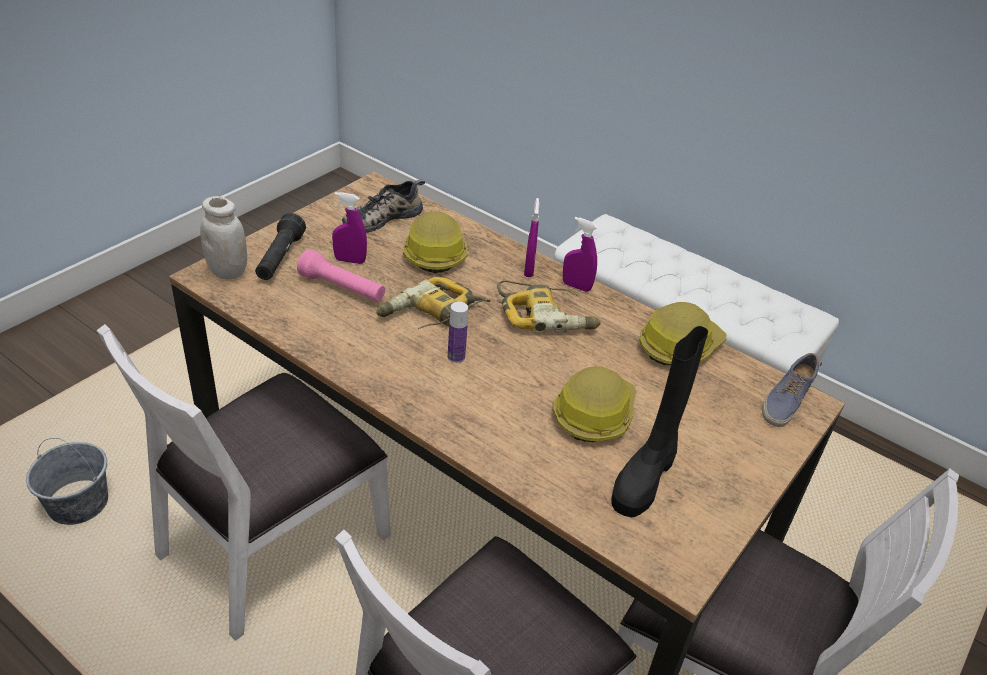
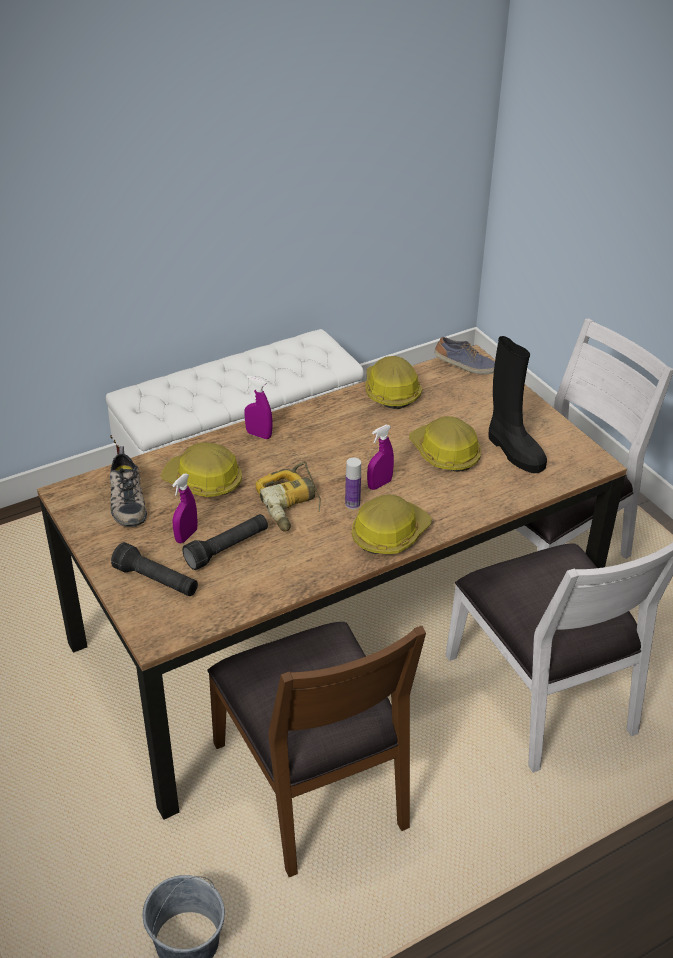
camera: 65 degrees left, 0 degrees up
(228, 271) = (158, 620): white jar -> none
(271, 544) = (313, 785): white chair -> brown chair
(342, 288) = (227, 549): pink flashlight -> black flashlight
(420, 395) = (389, 534): none -> hard hat
(546, 315) = (324, 443): power drill -> none
(576, 286) = (295, 417): purple spray bottle -> purple spray bottle (379, 484)
(786, 400) = (465, 366): shoe -> shoe turned 45 degrees counterclockwise

